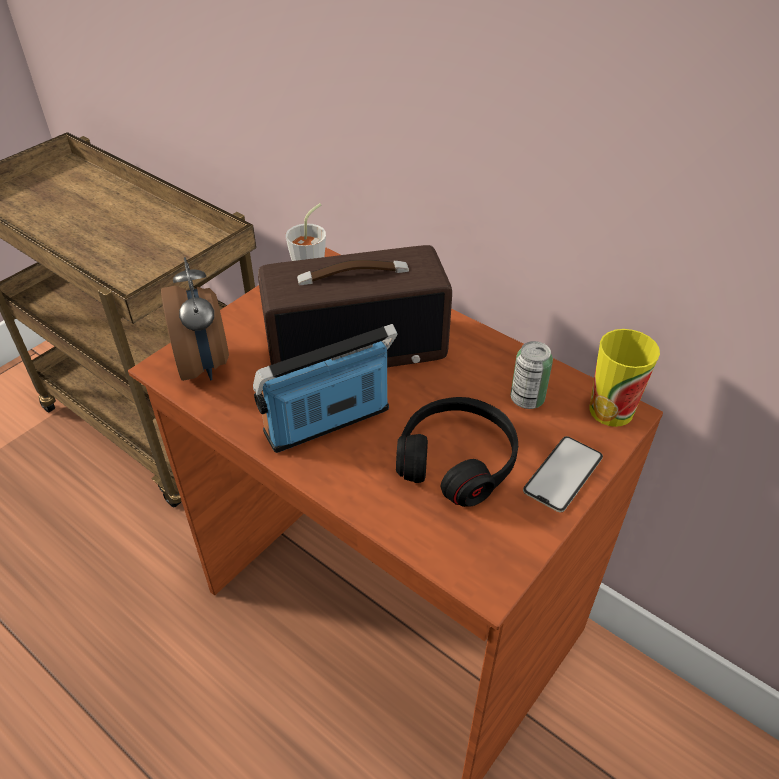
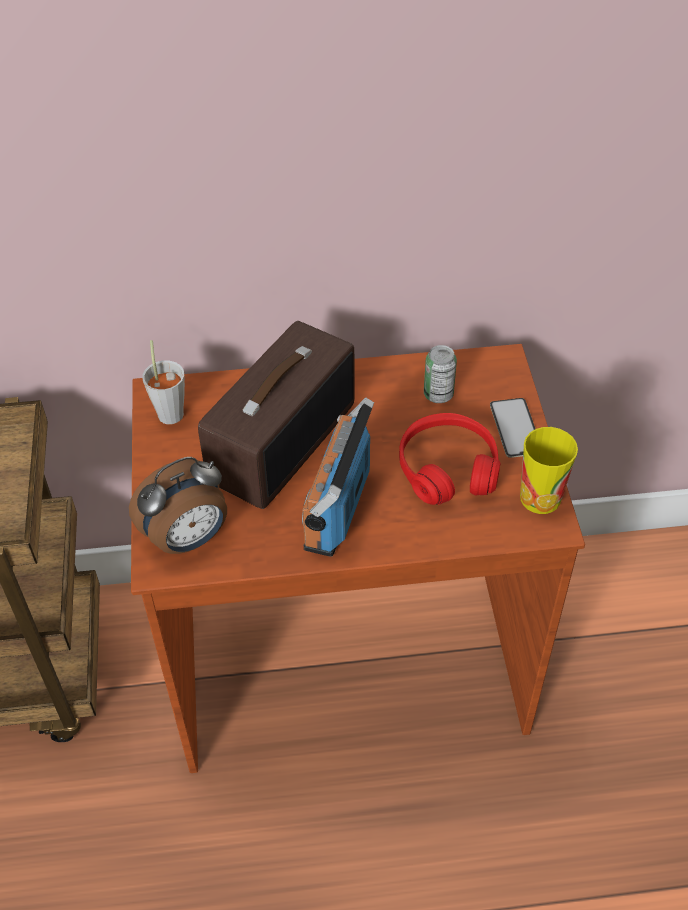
camera: 45 degrees left, 5 degrees up
(205, 364) = (188, 539): alarm clock -> alarm clock turned 120 degrees clockwise
(457, 460) = (447, 468): black headphones -> red headphones
(611, 410) = (494, 365): cup -> cup (540, 498)

